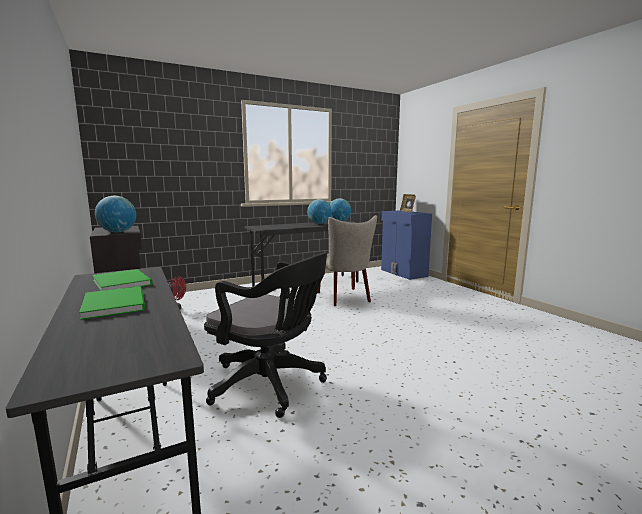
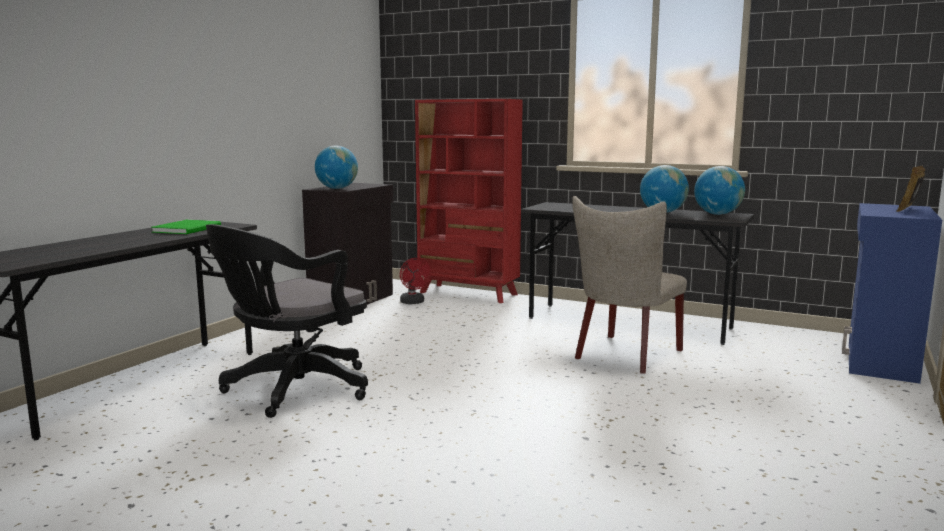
camera: 55 degrees right, 0 degrees up
(116, 303) = (125, 239): green book -> none
(192, 295) = (468, 294): none -> red bookcase
(271, 385) = (292, 390): black office chair -> black office chair turned 45 degrees clockwise

